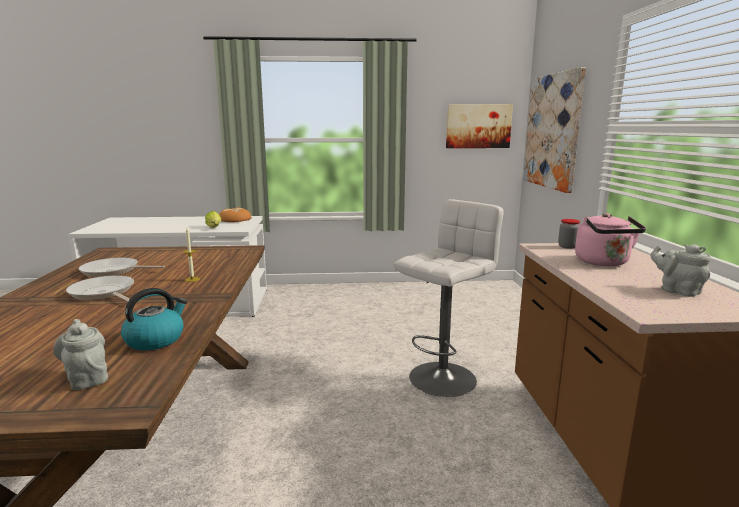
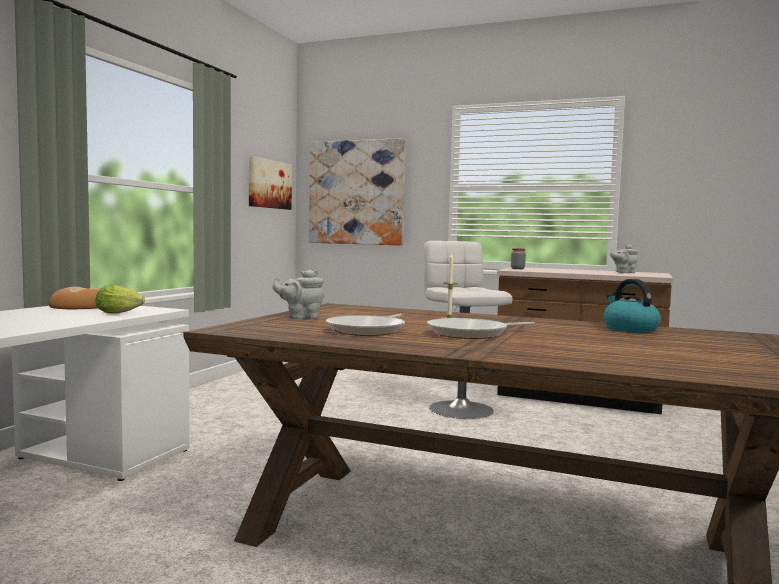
camera: 65 degrees left, 10 degrees down
(87, 378) = (709, 339): grey teapot -> grey teapot (301, 317)
(604, 263) = (563, 270): pink kettle -> none

